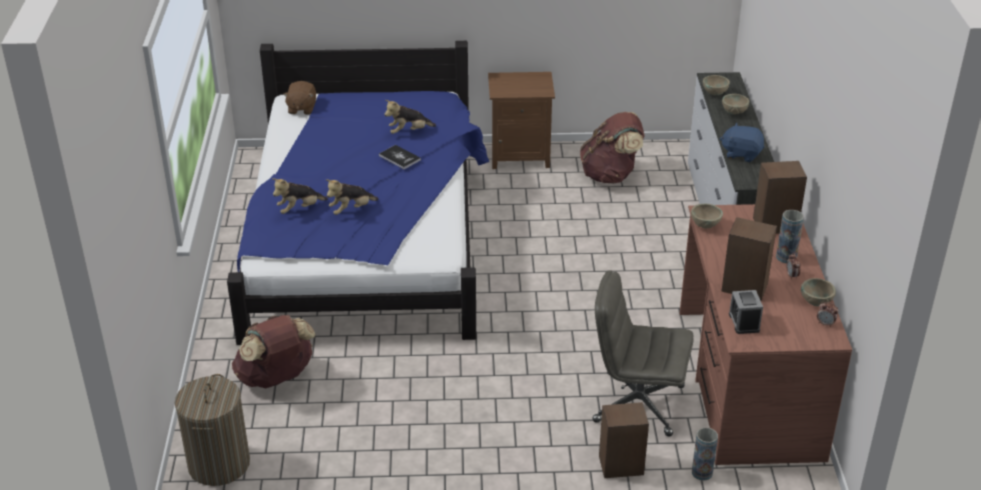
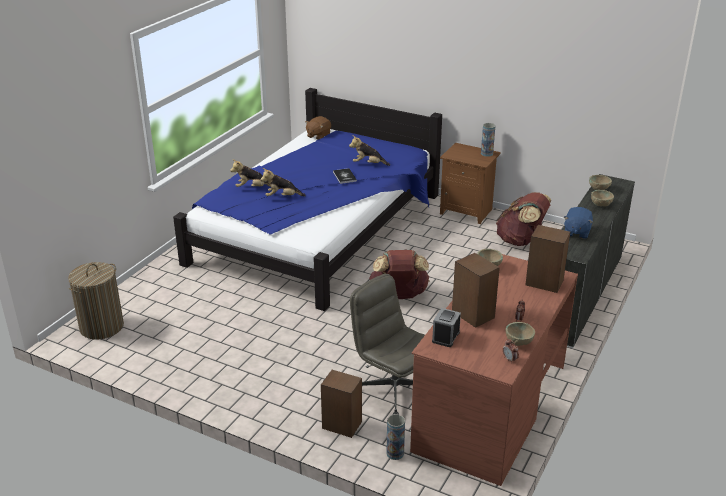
camera: 30 degrees right, 5 degrees down
(276, 378) = (182, 291): brown backpack -> brown backpack (399, 296)
(741, 154) = (576, 232): blue plush toy -> blue plush toy turned 120 degrees counterclockwise
(786, 257) = (529, 306): vase -> vase (486, 153)

